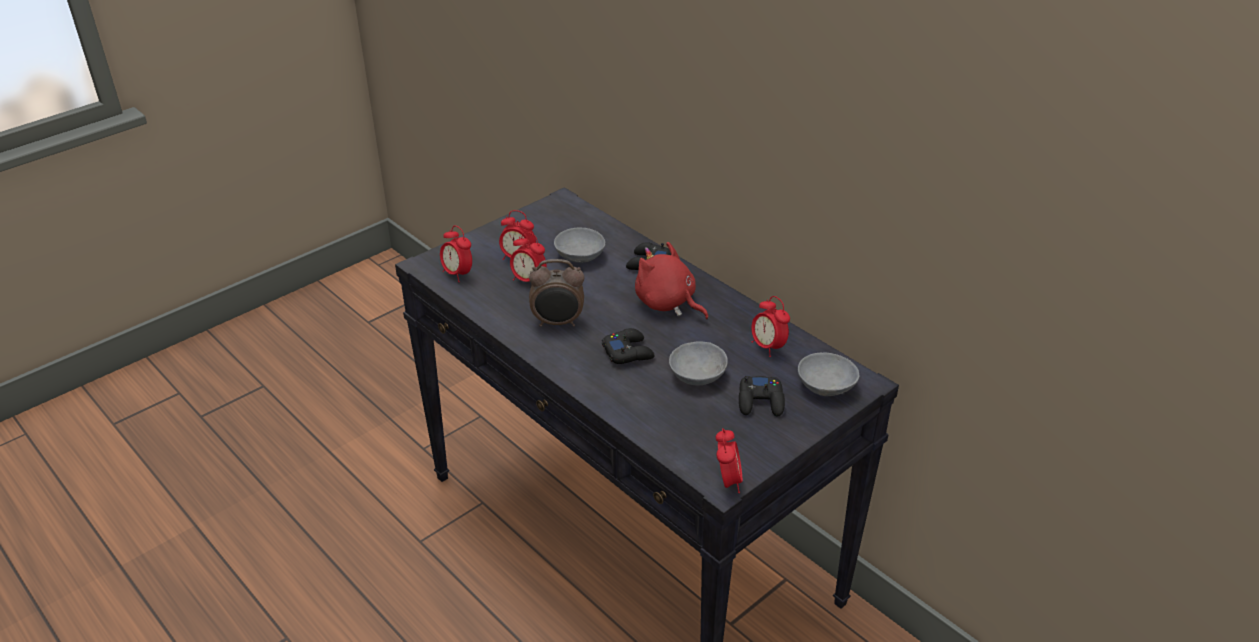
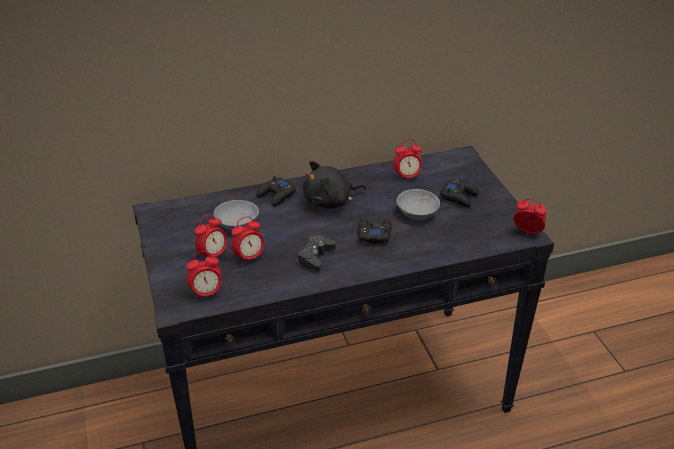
camera: 65 degrees left, 0 degrees up
(558, 323) = (316, 257): alarm clock -> black game controller
(667, 303) = (330, 201): red plush toy -> black plush toy
(827, 384) = (457, 168): grey bowl -> none

